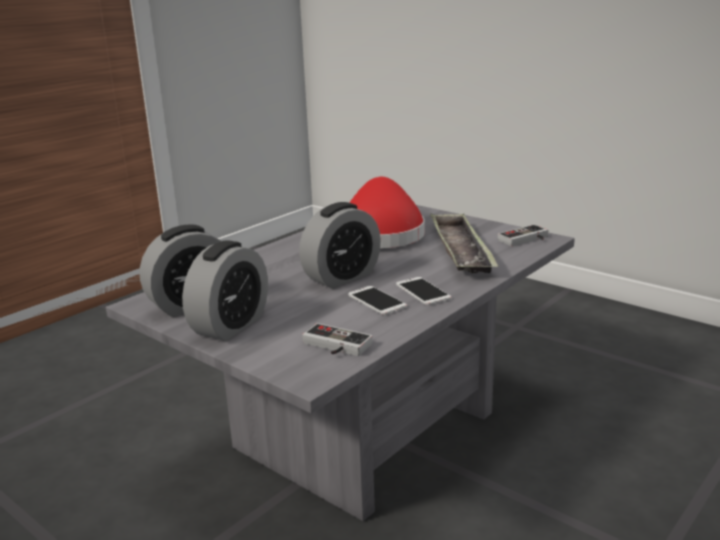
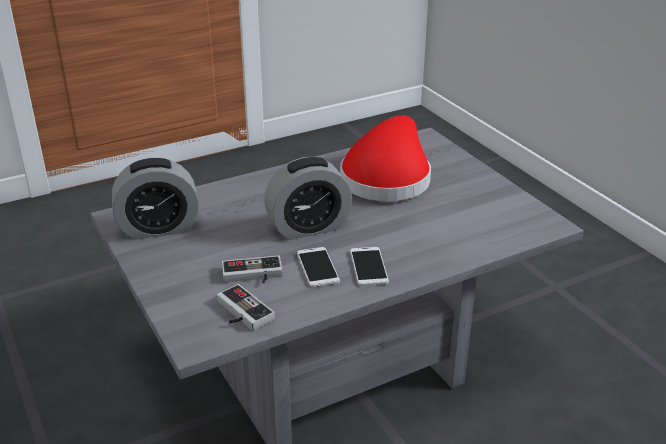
camera: 20 degrees right, 10 degrees up
(230, 325) = (173, 263): alarm clock -> none
(460, 250) = (448, 220): tray -> none
(526, 240) = (527, 221): game controller -> game controller (252, 276)

